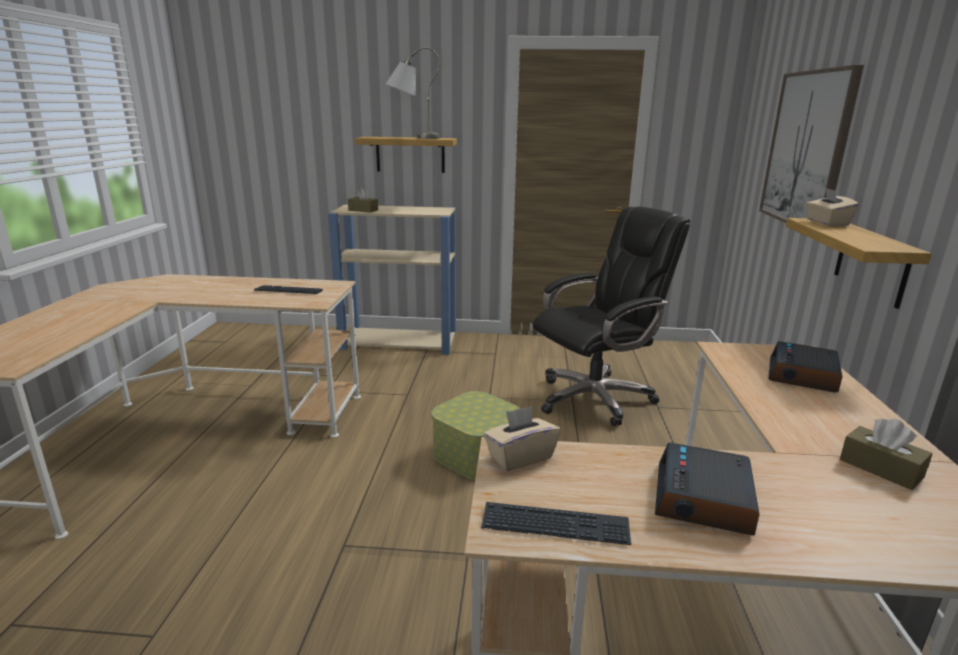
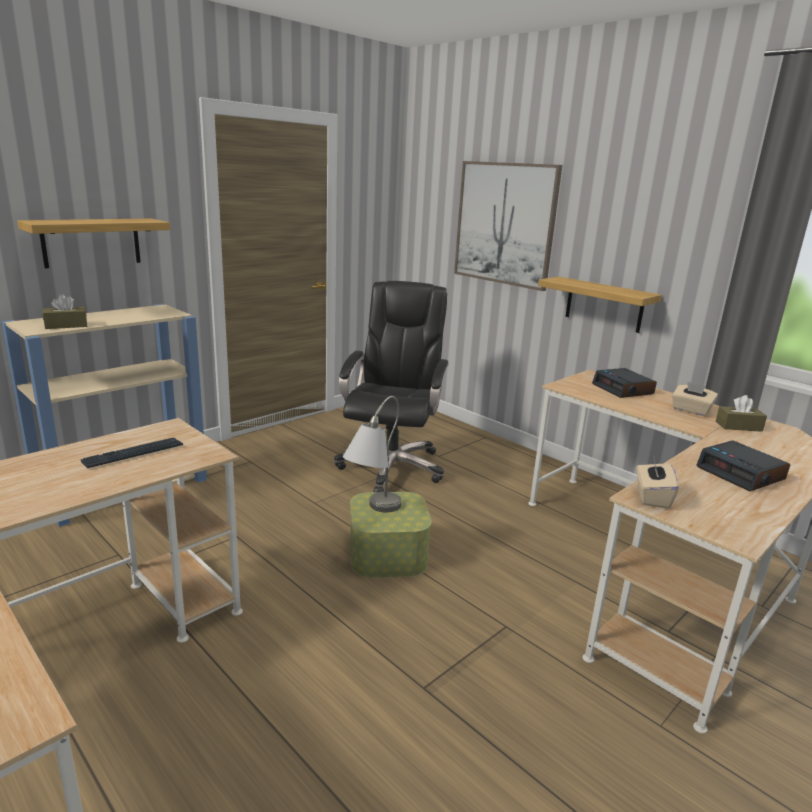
camera: 50 degrees left, 0 degrees up
(412, 138) = (105, 220): grey table lamp -> grey table lamp (372, 513)
(555, 526) = (744, 521): keyboard -> none
(827, 223) = (567, 280): beige tissue box -> beige tissue box (691, 410)

